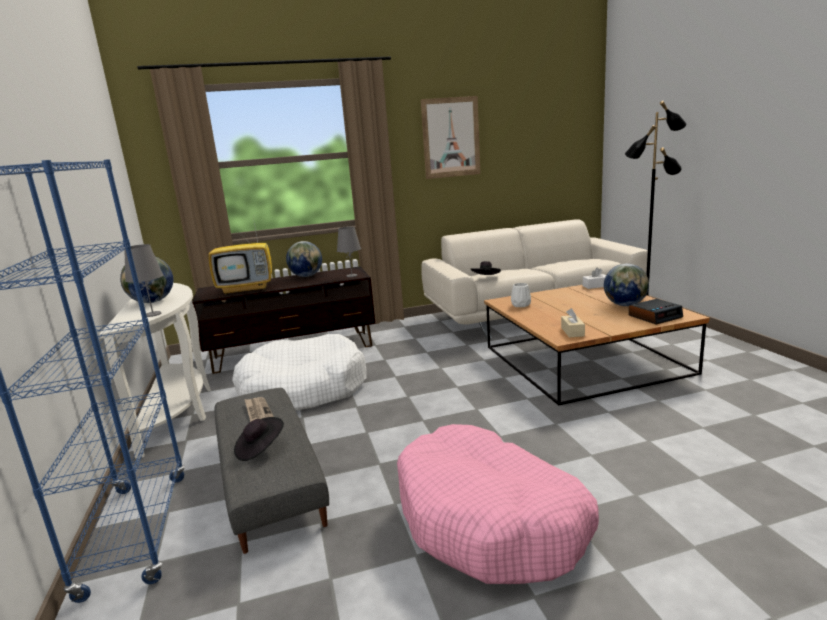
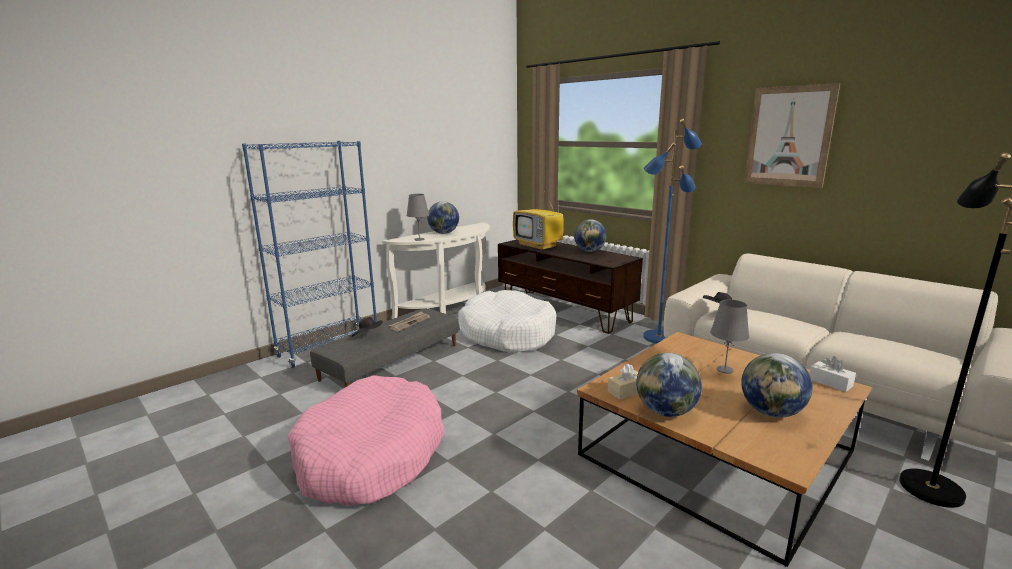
camera: 60 degrees right, 0 degrees up
(352, 276) = (608, 262): grey table lamp -> grey table lamp (725, 370)
(405, 331) = (658, 337): none -> blue floor lamp
(521, 305) = (683, 351): white vase -> none
(610, 327) = (666, 412): none -> globe
(655, 316) = (749, 439): alarm clock -> none

